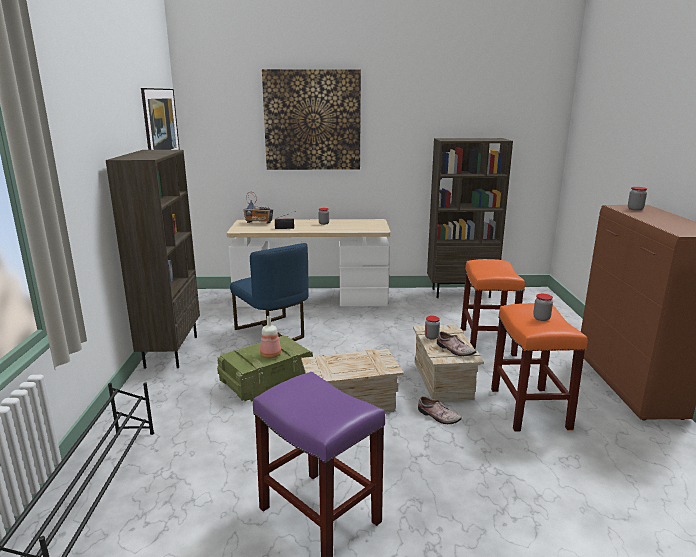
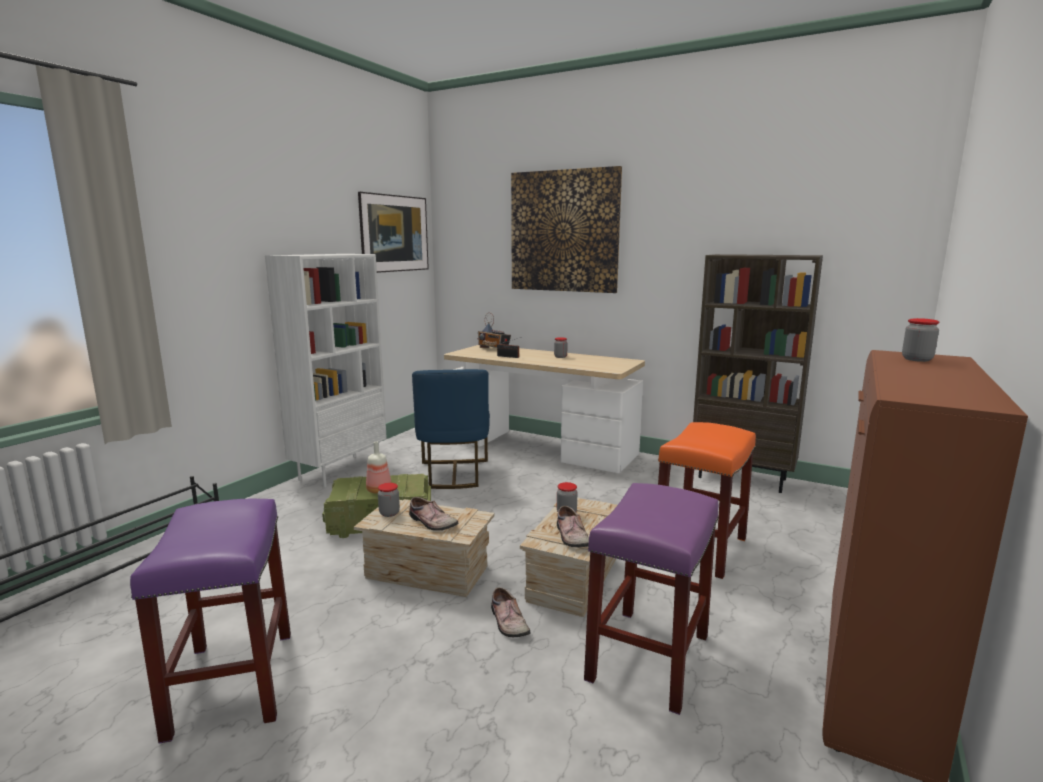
camera: 30 degrees right, 5 degrees down
(171, 351) = (340, 470): brown bookcase -> white bookcase
(360, 366) = (431, 522): none -> shoe
(530, 409) = (649, 658): orange stool -> purple stool
(541, 318) = (656, 511): jar -> jar (389, 513)

